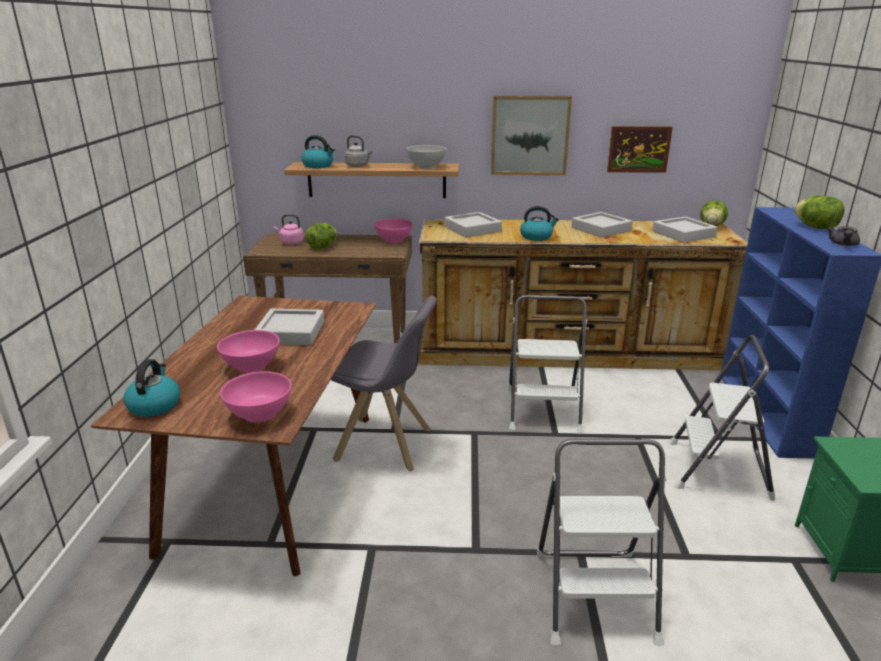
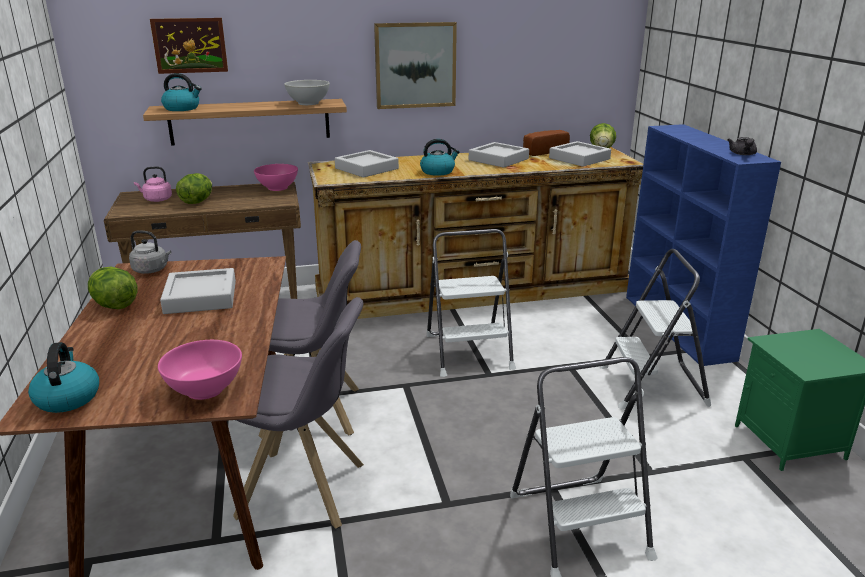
camera: 15 degrees left, 0 degrees up
(251, 366) = (170, 339): pink bowl -> none
(354, 513) = (303, 489): none -> grey chair
(358, 166) = (230, 106): grey kettle -> grey kettle (152, 270)
(639, 149) = (525, 75): picture -> picture (190, 45)
(649, 224) = (543, 151): none -> bread
(815, 227) = (711, 141): lettuce -> lettuce (115, 305)

